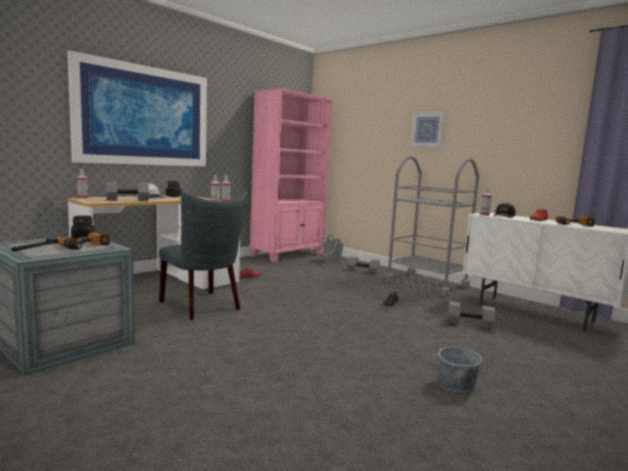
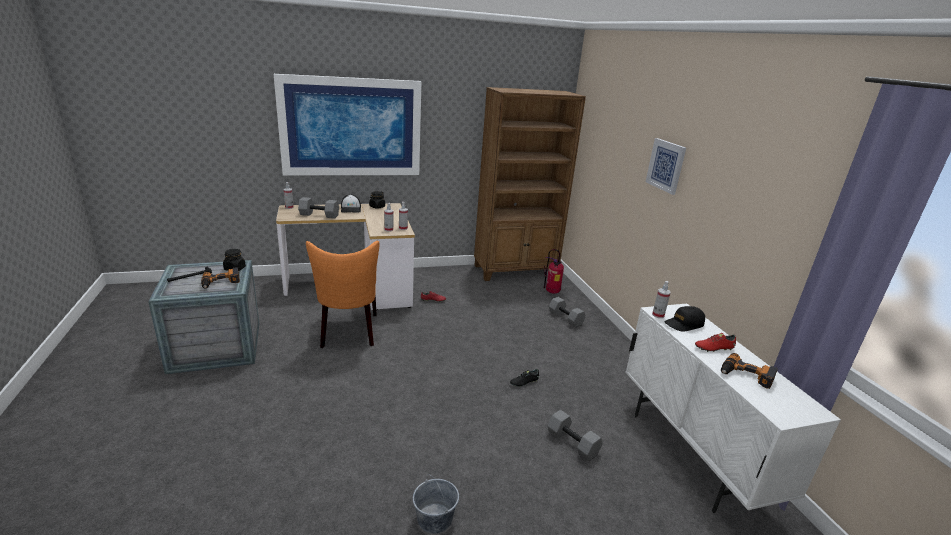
camera: 30 degrees right, 15 degrees up
(203, 306) = (348, 333): grey chair -> orange chair
(288, 255) = (515, 271): pink bookcase -> brown bookcase
(332, 261) = (551, 292): grey bucket -> fire extinguisher
(426, 283) = (616, 360): grey cart -> none

